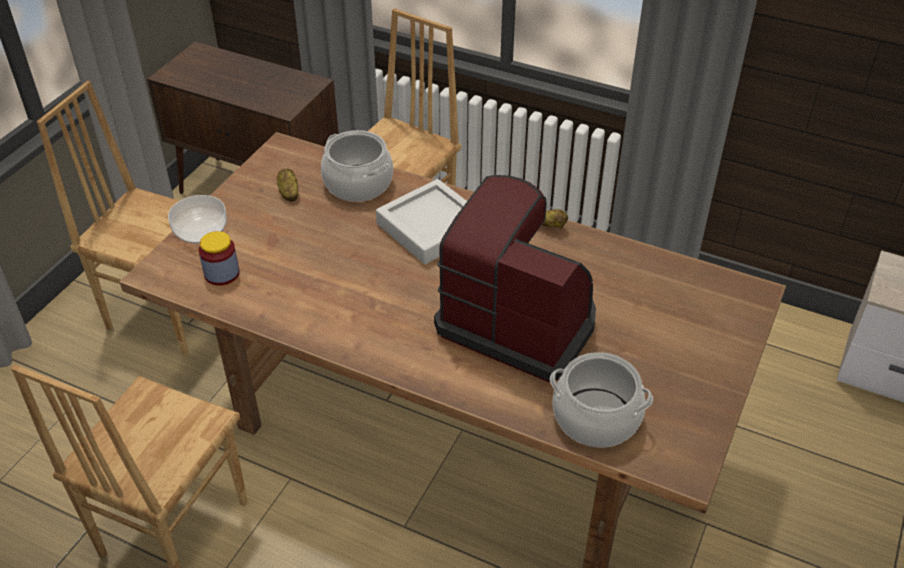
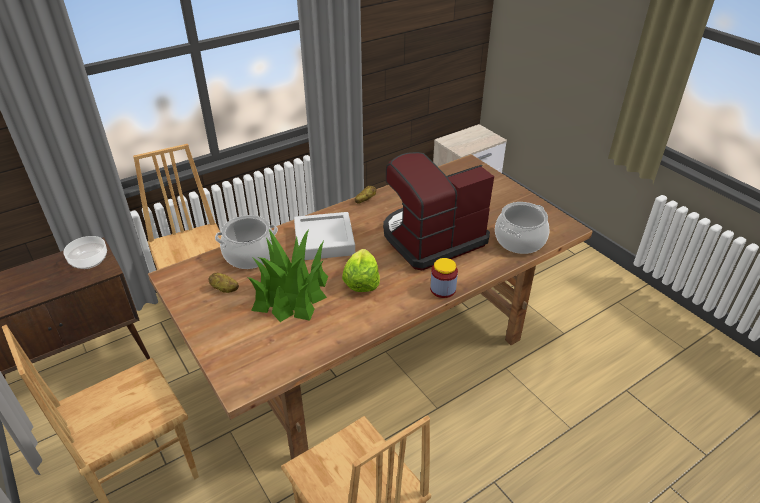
camera: 60 degrees left, 5 degrees down
(200, 231) = (217, 347): bowl -> bowl (89, 260)
(222, 274) = (276, 349): jar -> jar (443, 289)
(315, 245) = (291, 294): none -> potted plant
(378, 291) = (361, 281): none -> lettuce

